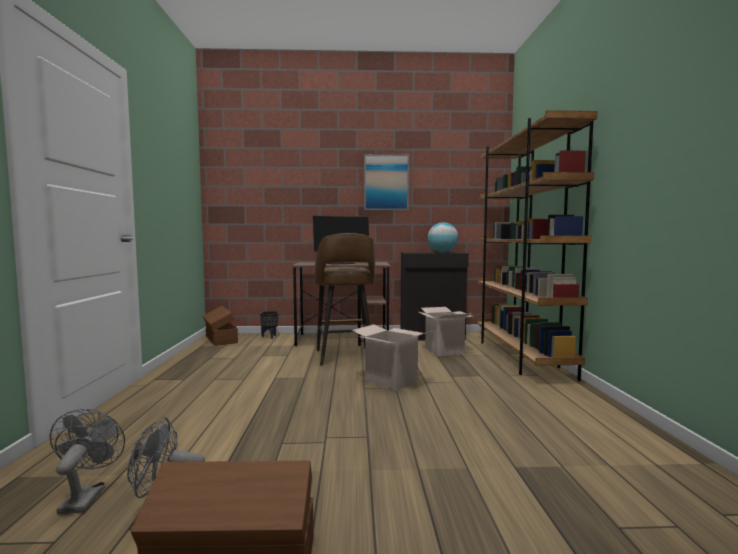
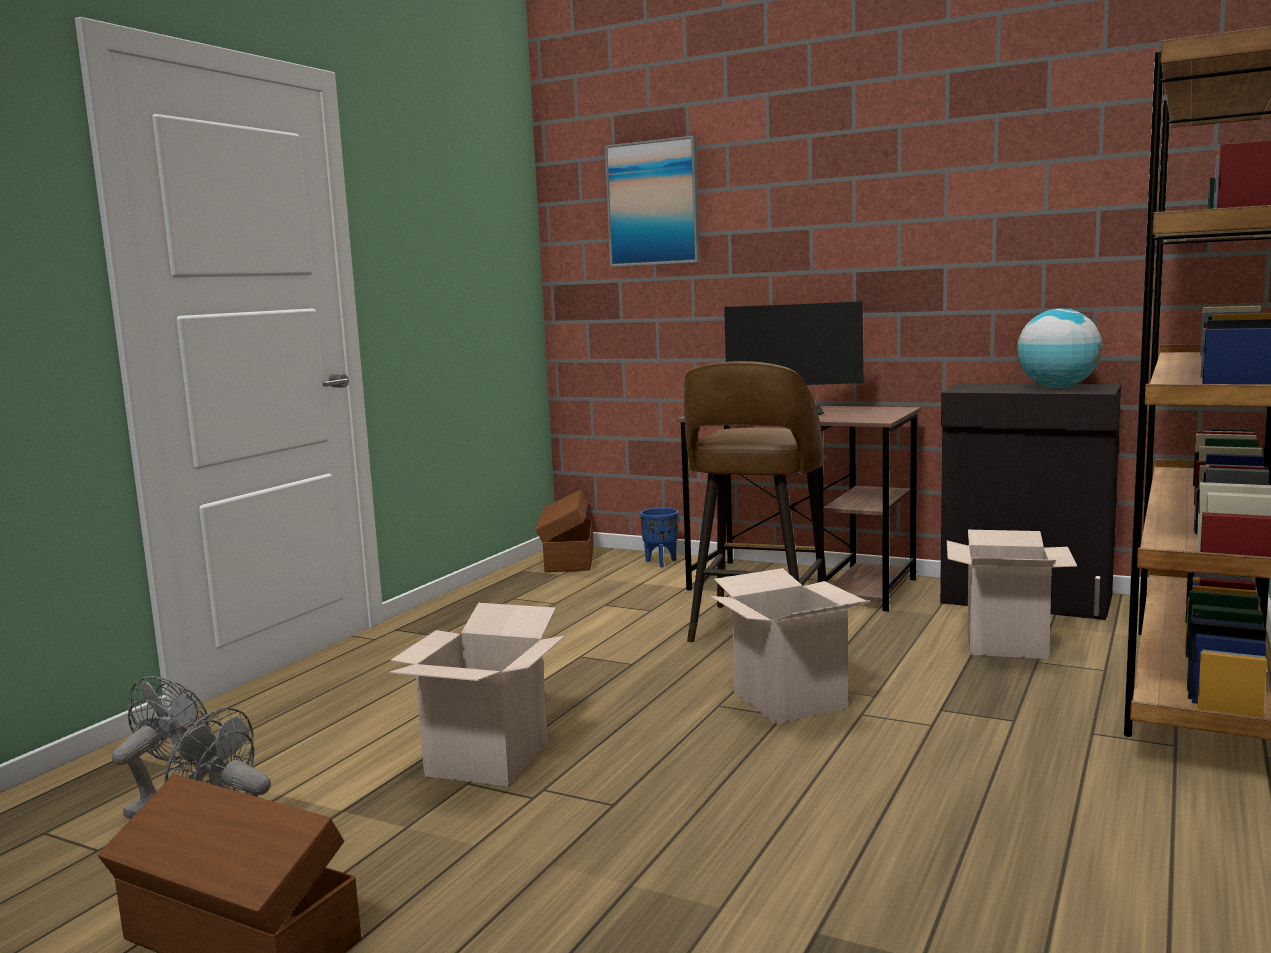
camera: 30 degrees right, 5 degrees up
(270, 337) = (661, 562): black planter -> blue planter
(280, 430) = (487, 759): none -> cardboard box
(386, 182) = (924, 209): picture -> picture (653, 203)

